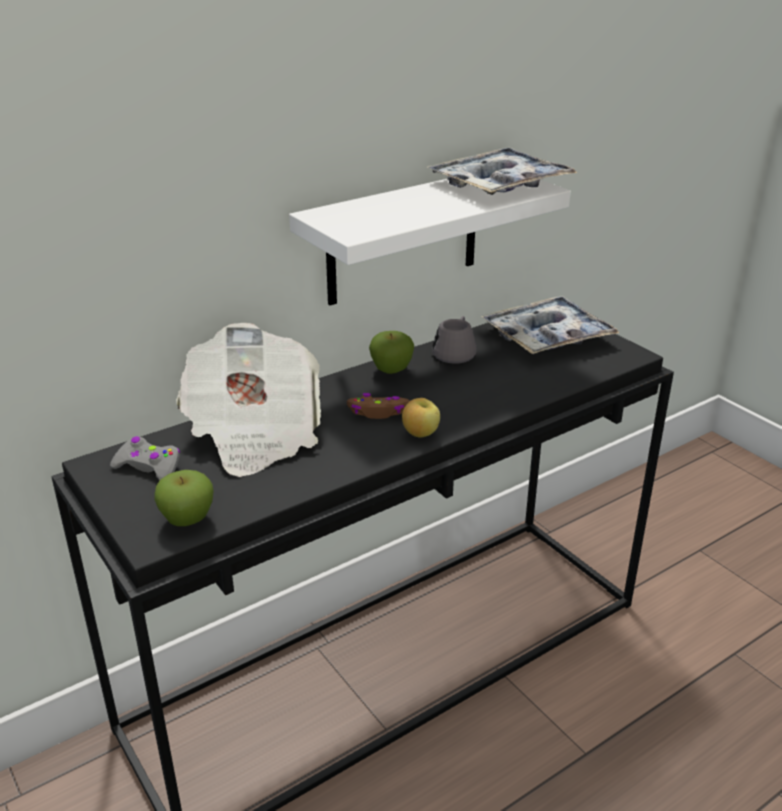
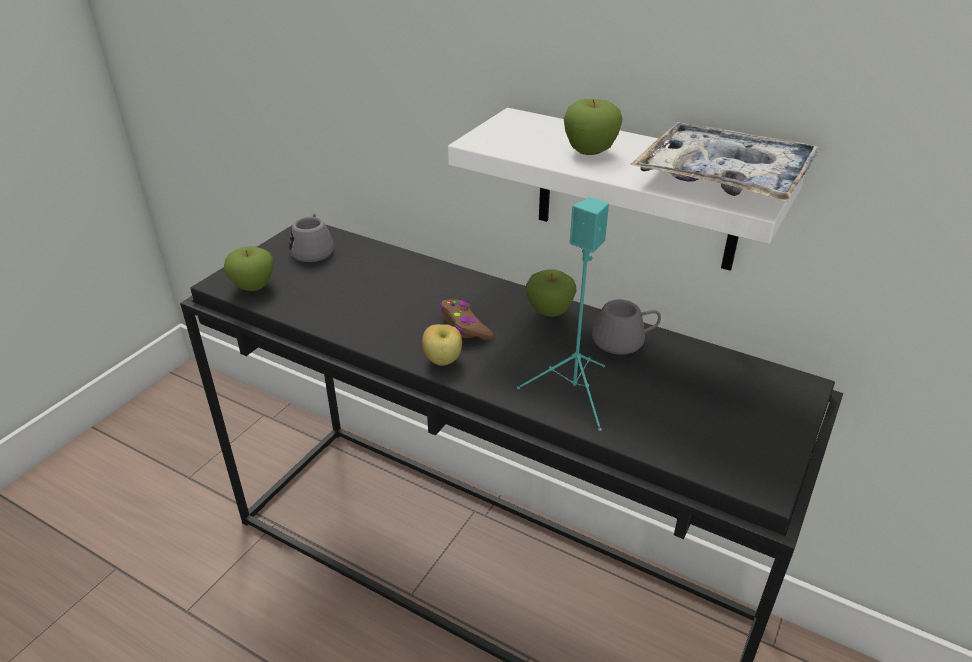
camera: 65 degrees right, 5 degrees up
(149, 467) = (313, 249): grey game controller -> grey mug
(254, 432) = (388, 276): newspaper -> none
(418, 207) = (590, 152): none -> apple
(505, 389) = (574, 394): none -> turquoise speaker
(547, 337) = (731, 398): tray -> none

